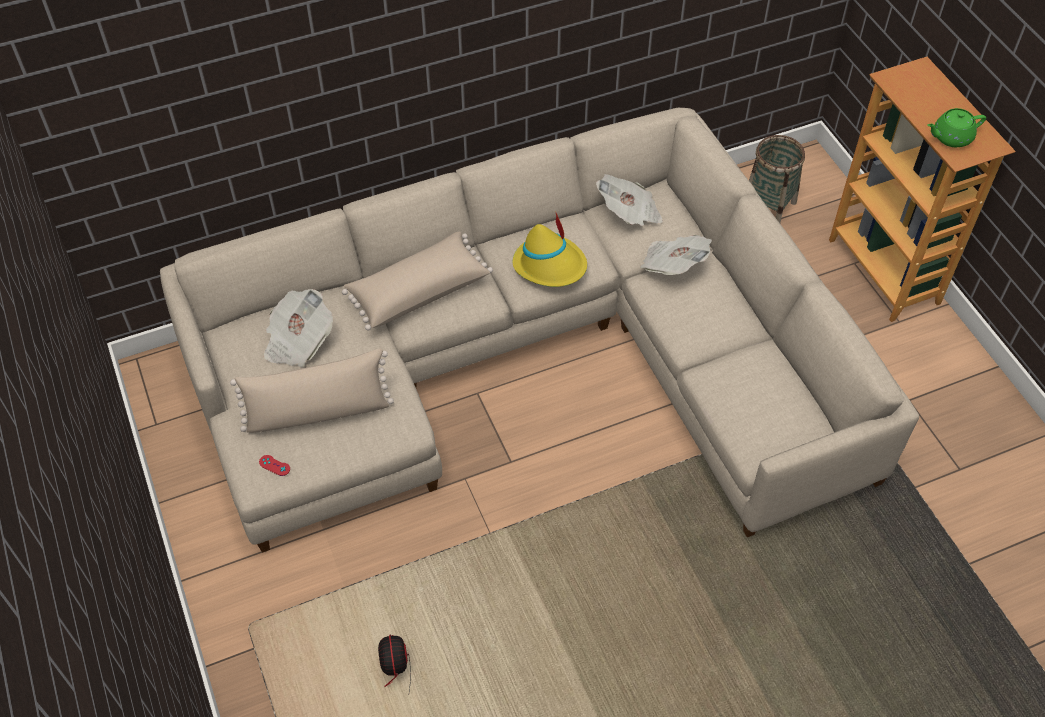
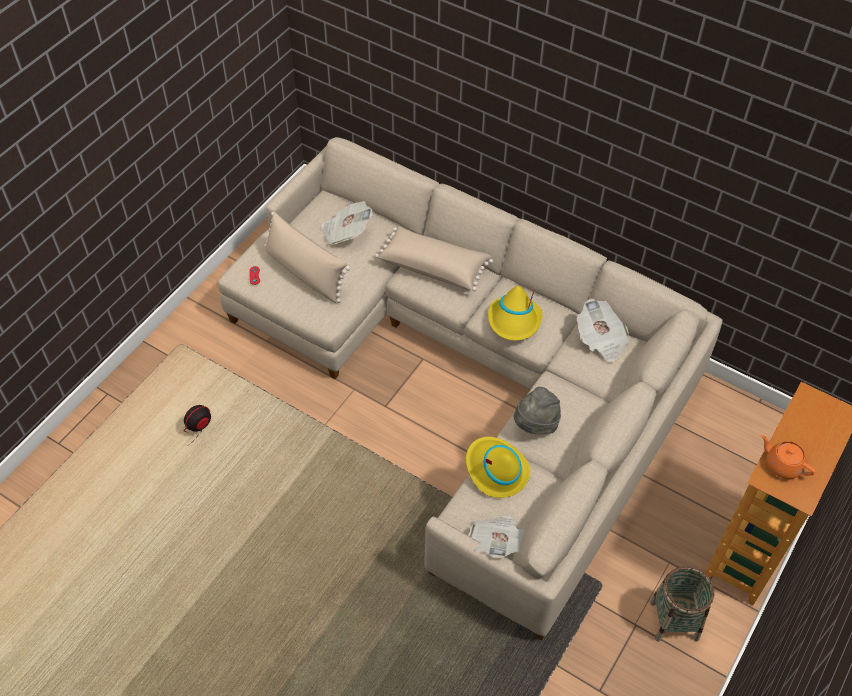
camera: 55 degrees right, 0 degrees up
(673, 265) = (577, 389): newspaper -> newspaper (497, 543)
(691, 321) = (535, 424): none -> grey hat
(722, 385) = (496, 470): none -> yellow hat
(768, 206) = (740, 440): basket -> basket (674, 620)
(951, 137) = (782, 464): green teapot -> orange teapot

